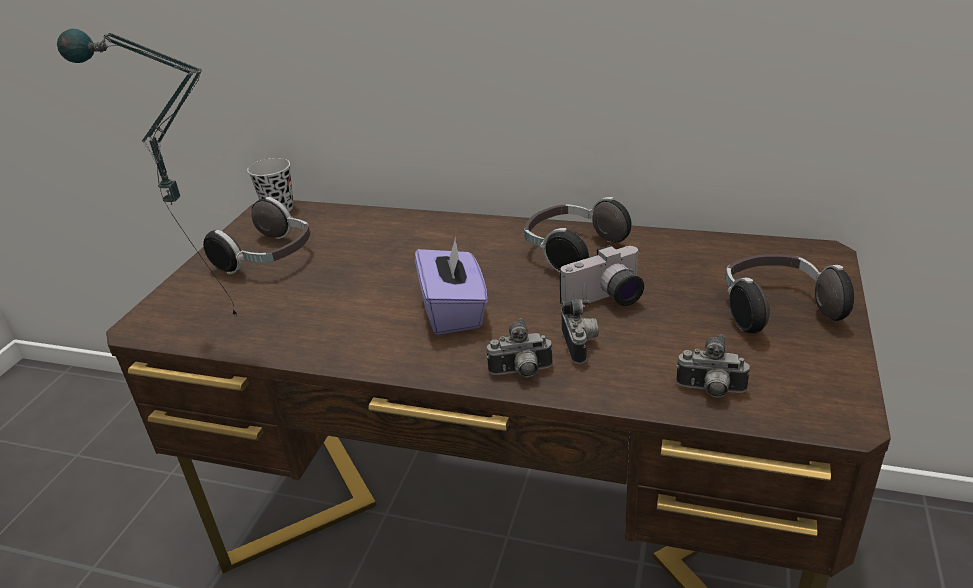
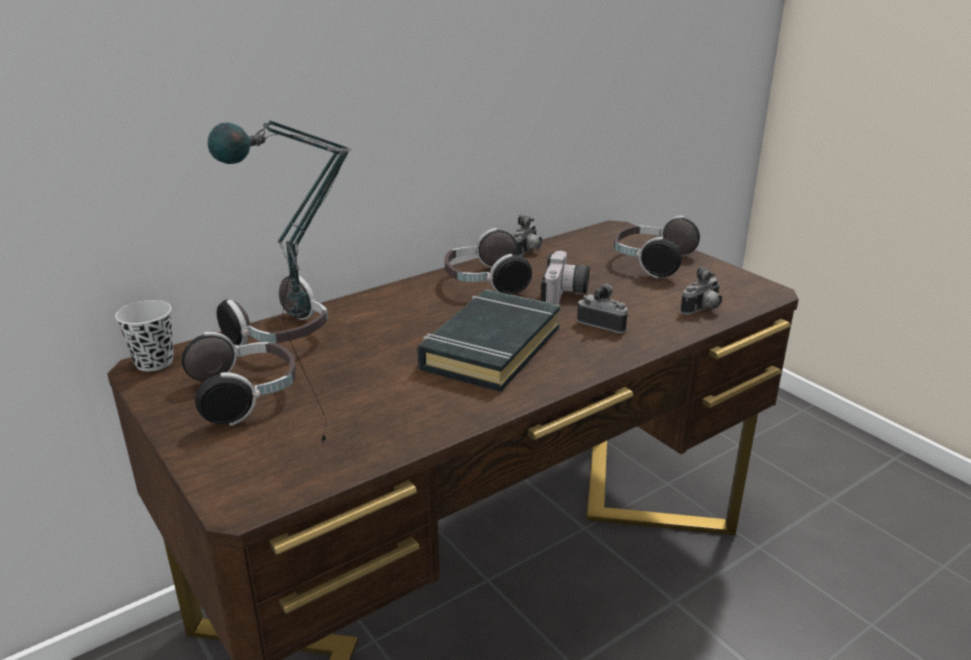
camera: 55 degrees left, 5 degrees down
(360, 227) = (282, 338): none -> headphones
(454, 311) = (490, 348): purple tissue box -> black book
(521, 373) = (605, 353): camera -> camera (527, 252)

